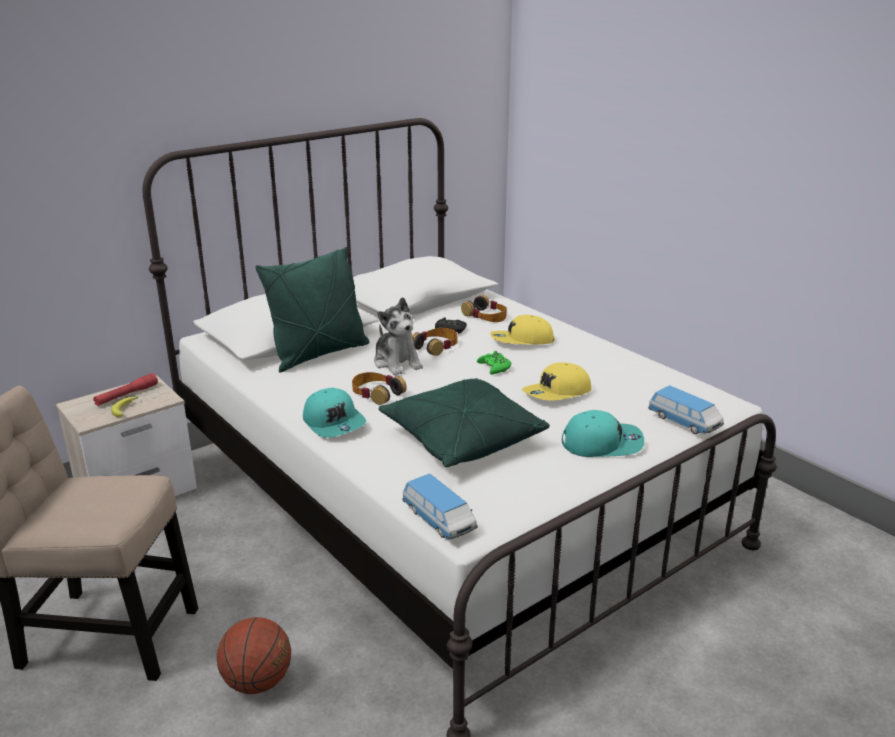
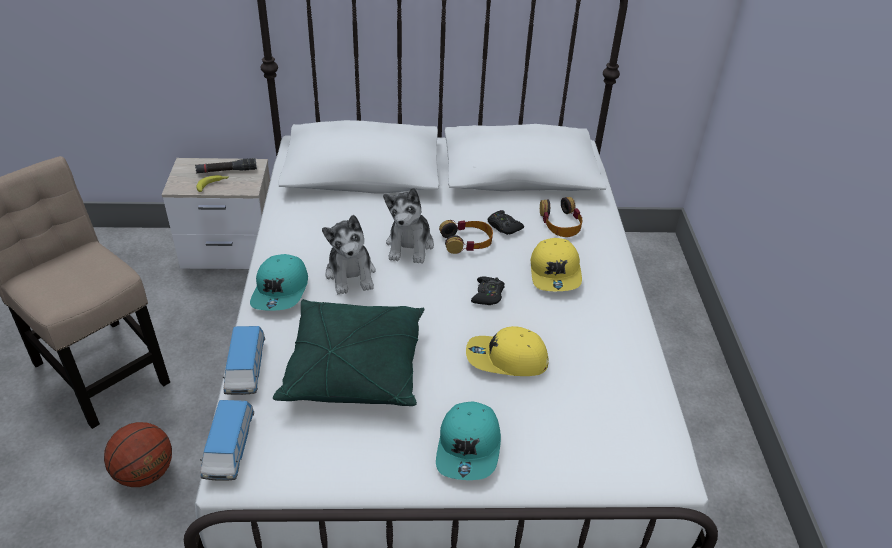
camera: 35 degrees right, 15 degrees up
(126, 395) = (227, 171): red flashlight -> black flashlight
(319, 354) = (360, 204): green pillow -> none
(376, 393) = (351, 274): headphones -> plush toy
(494, 367) = (488, 295): green game controller -> black game controller
(522, 341) = (555, 273): yellow cap -> yellow cap turned 120 degrees counterclockwise
(602, 443) = (469, 448): turquoise cap -> turquoise cap turned 60 degrees clockwise
(684, 422) = (583, 471): toy car -> toy car (246, 370)

